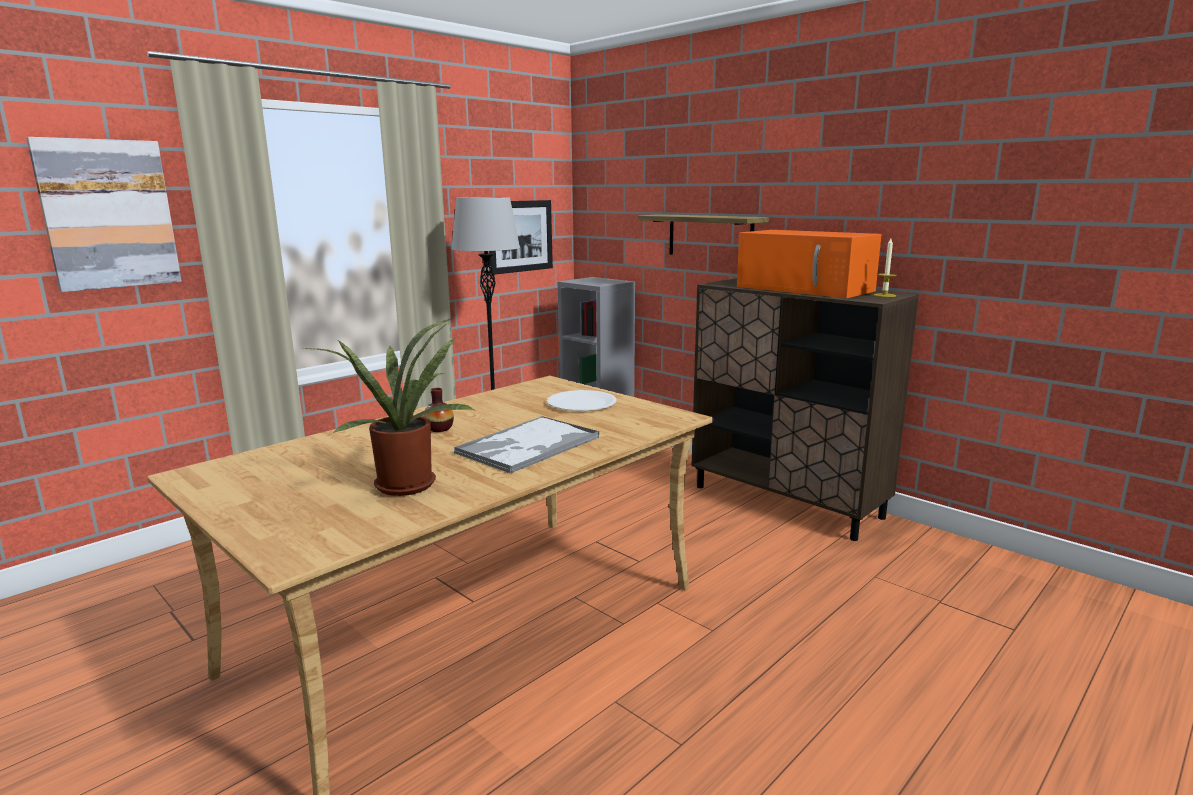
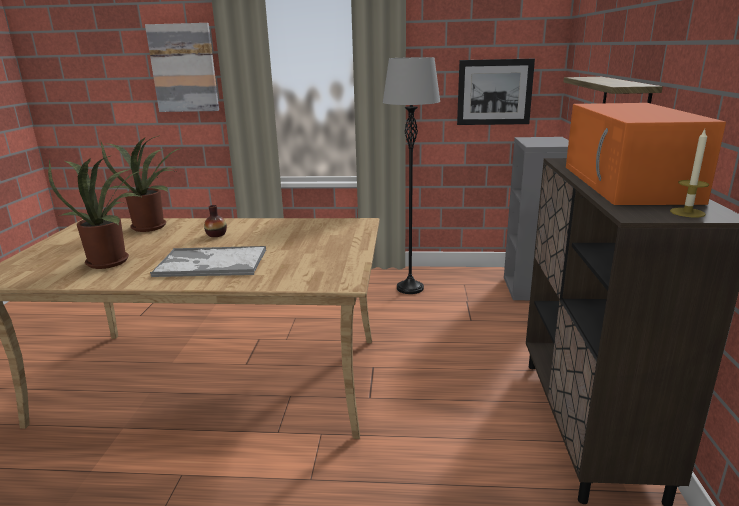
camera: 50 degrees right, 5 degrees up
(318, 447) = (152, 226): none -> potted plant
(581, 403) = (326, 245): white plate -> none

